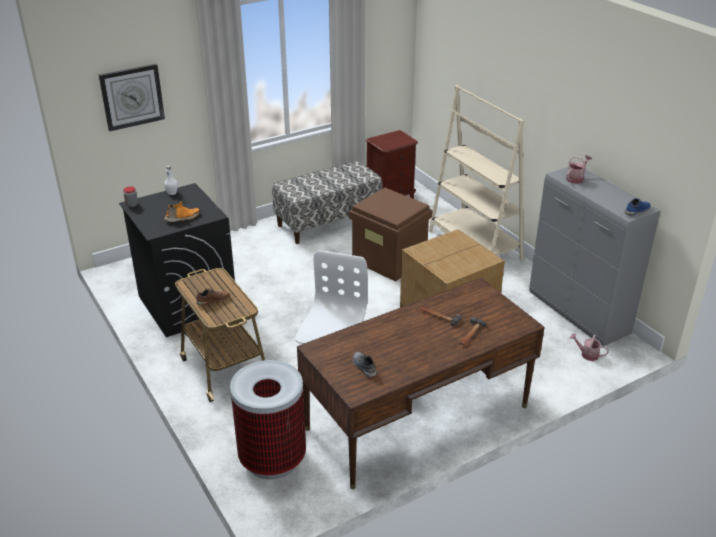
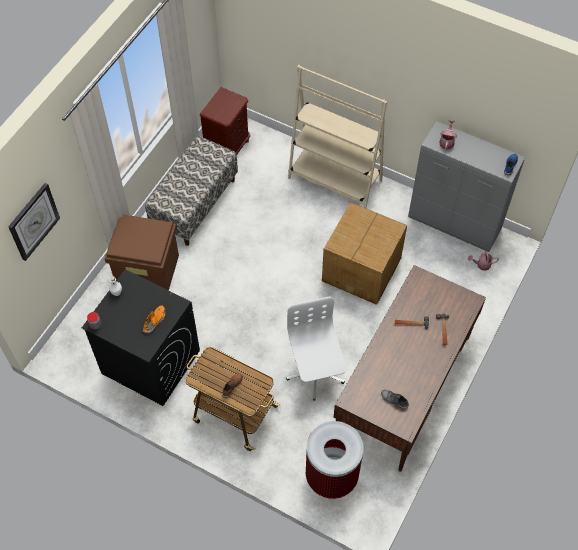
camera: 30 degrees left, 25 degrees up
(390, 260) = (279, 229): brown storage box -> brown storage box (148, 270)

